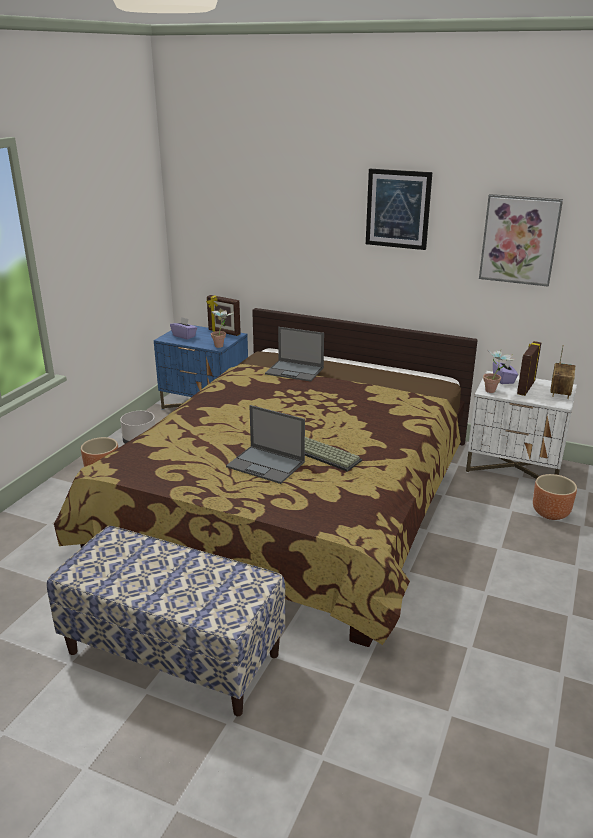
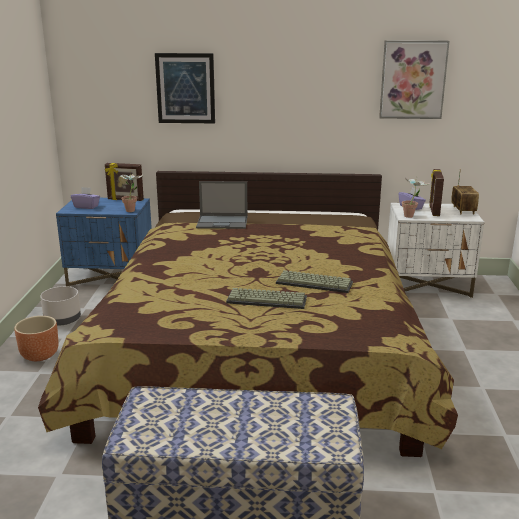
camera: 20 degrees left, 5 degrees down
(266, 465) = (268, 299): laptop -> keyboard
(398, 209) = (300, 60): picture -> picture (185, 88)
(551, 513) = (483, 315): brown planter -> none

